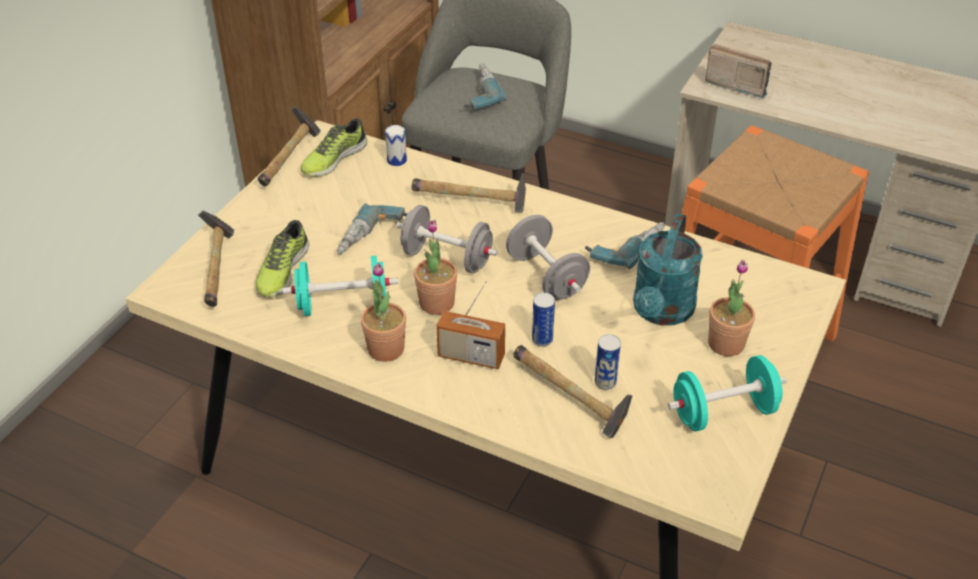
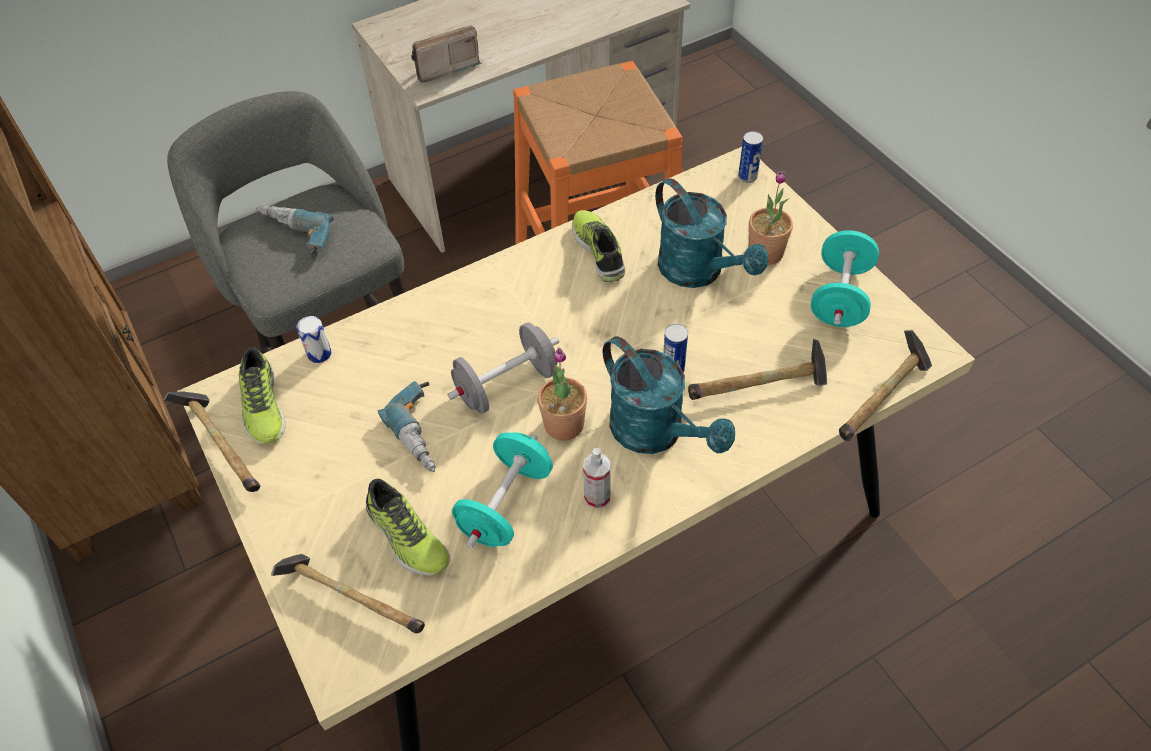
camera: 55 degrees left, 10 degrees up
(386, 349) = (597, 497): potted plant -> spray bottle
(471, 356) = (656, 433): radio -> turquoise watering can
(472, 202) = (442, 325): hammer -> hammer (882, 398)
(546, 276) = (593, 324): grey dumbbell -> none
(605, 382) = (756, 353): can -> can (747, 177)
(625, 247) = (600, 250): power drill -> shoe

